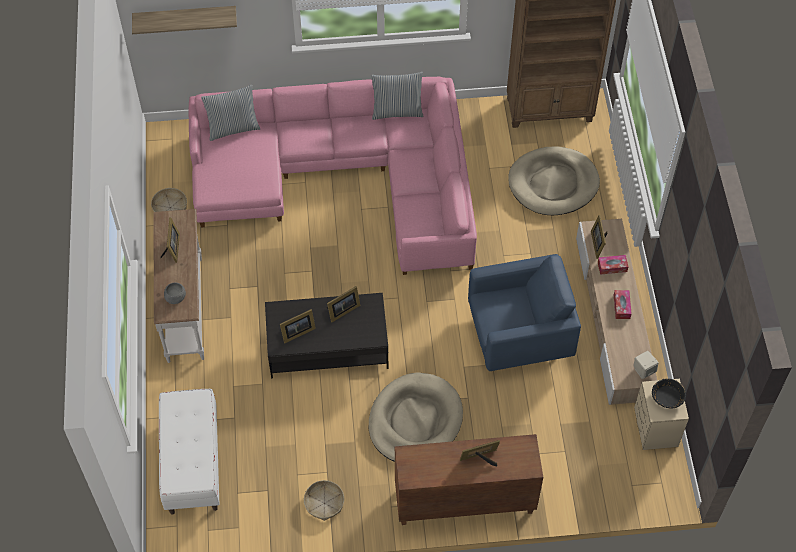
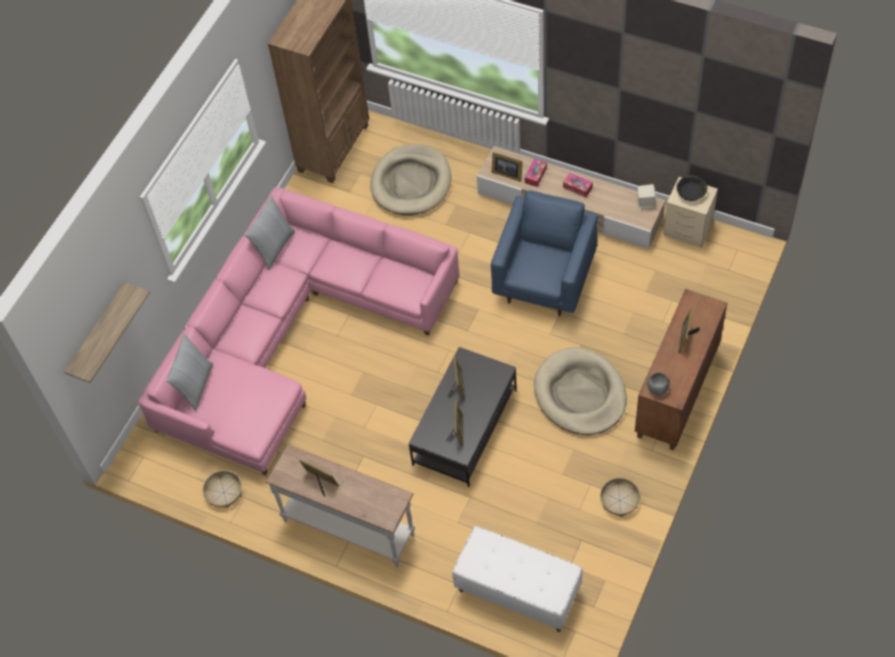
camera: 55 degrees left, 0 degrees up
(176, 298) = (378, 502): grey bowl -> grey bowl (658, 388)

